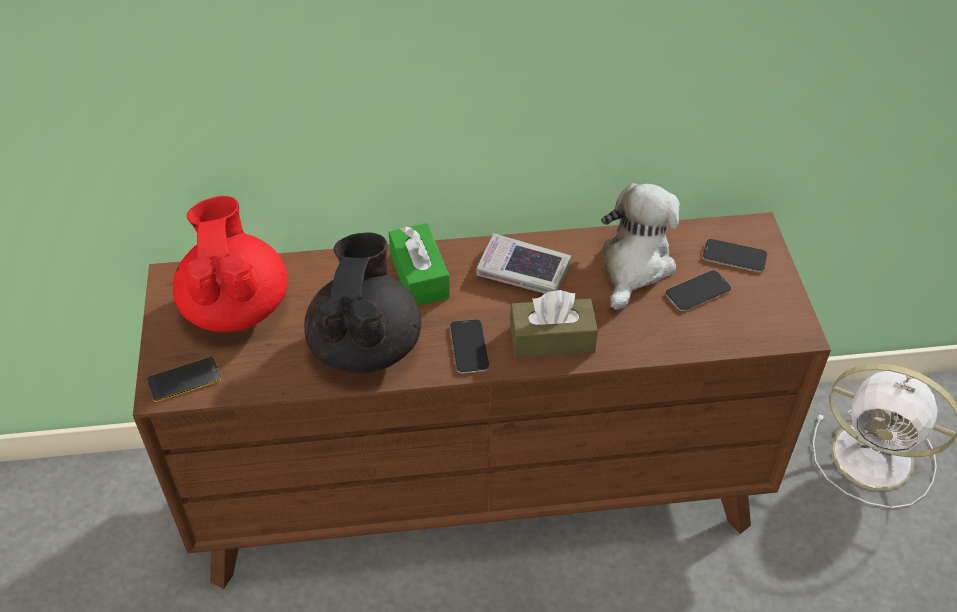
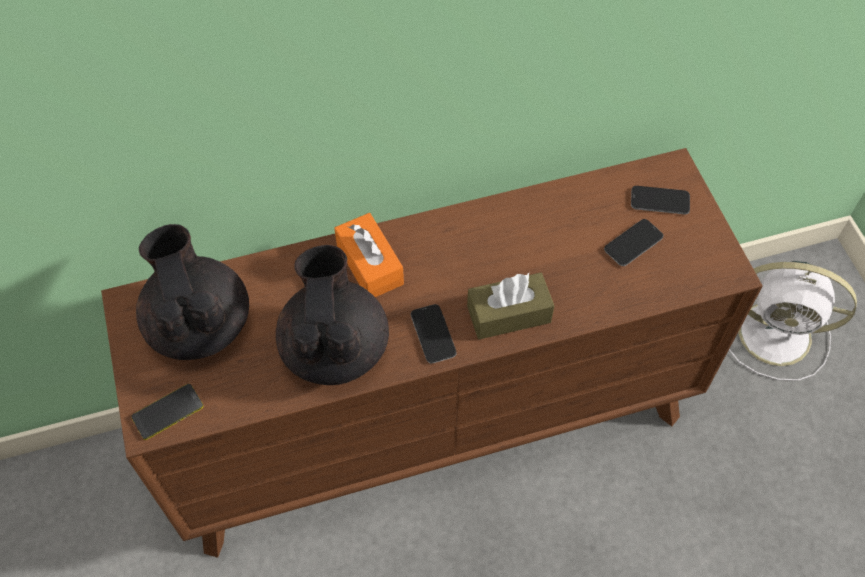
camera: 10 degrees left, 10 degrees up
(236, 306) = (199, 324): red teapot -> black teapot
(419, 276) = (370, 264): green tissue box -> orange tissue box
(523, 271) = (467, 245): book -> none
(635, 265) = (570, 223): plush toy -> none

